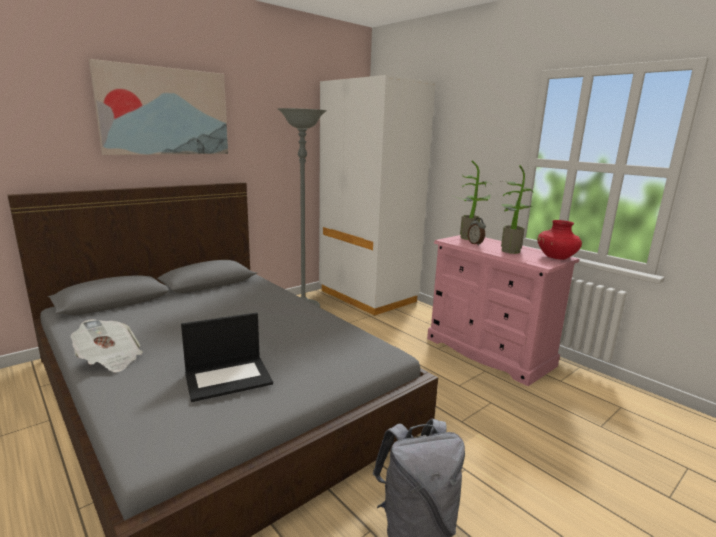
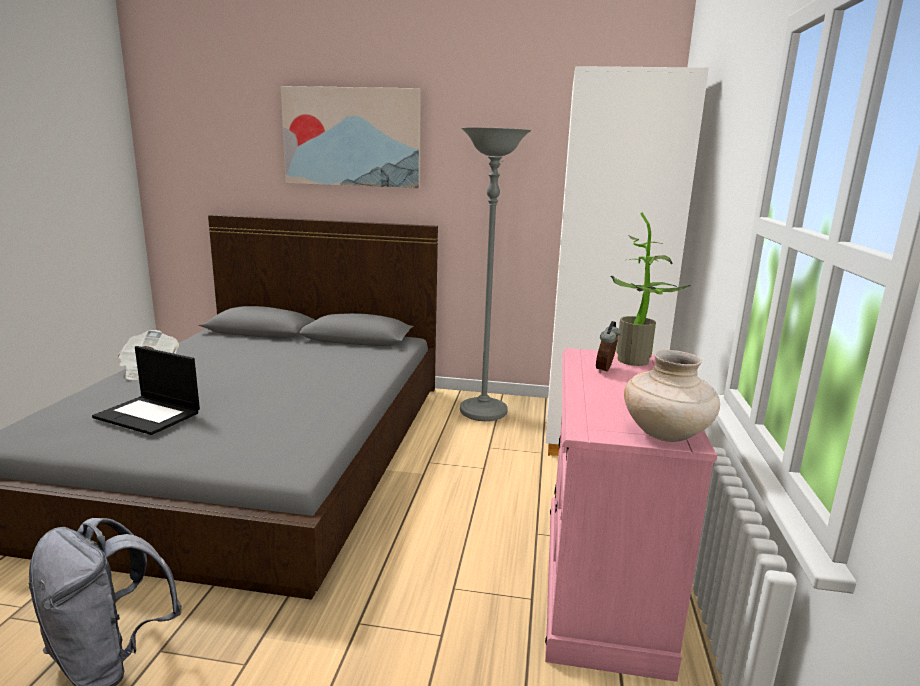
camera: 50 degrees right, 0 degrees up
(508, 250) = (623, 394): potted plant -> none
(556, 257) = (666, 434): red vase -> beige vase

